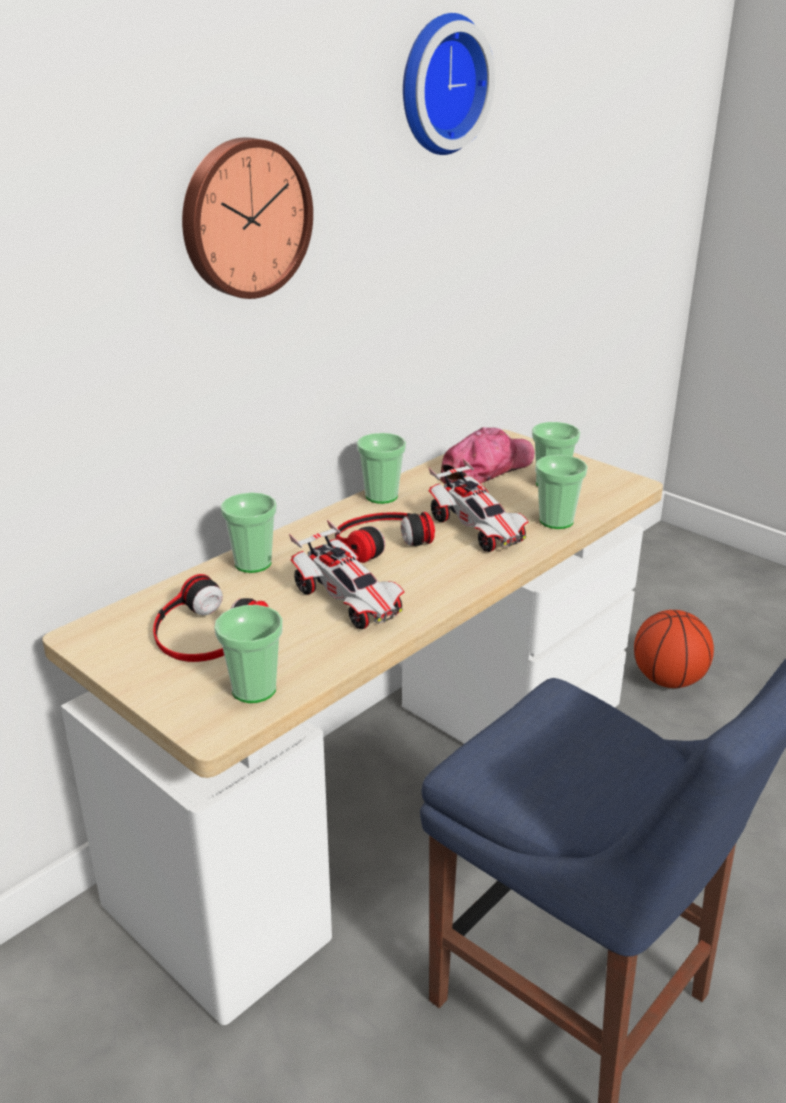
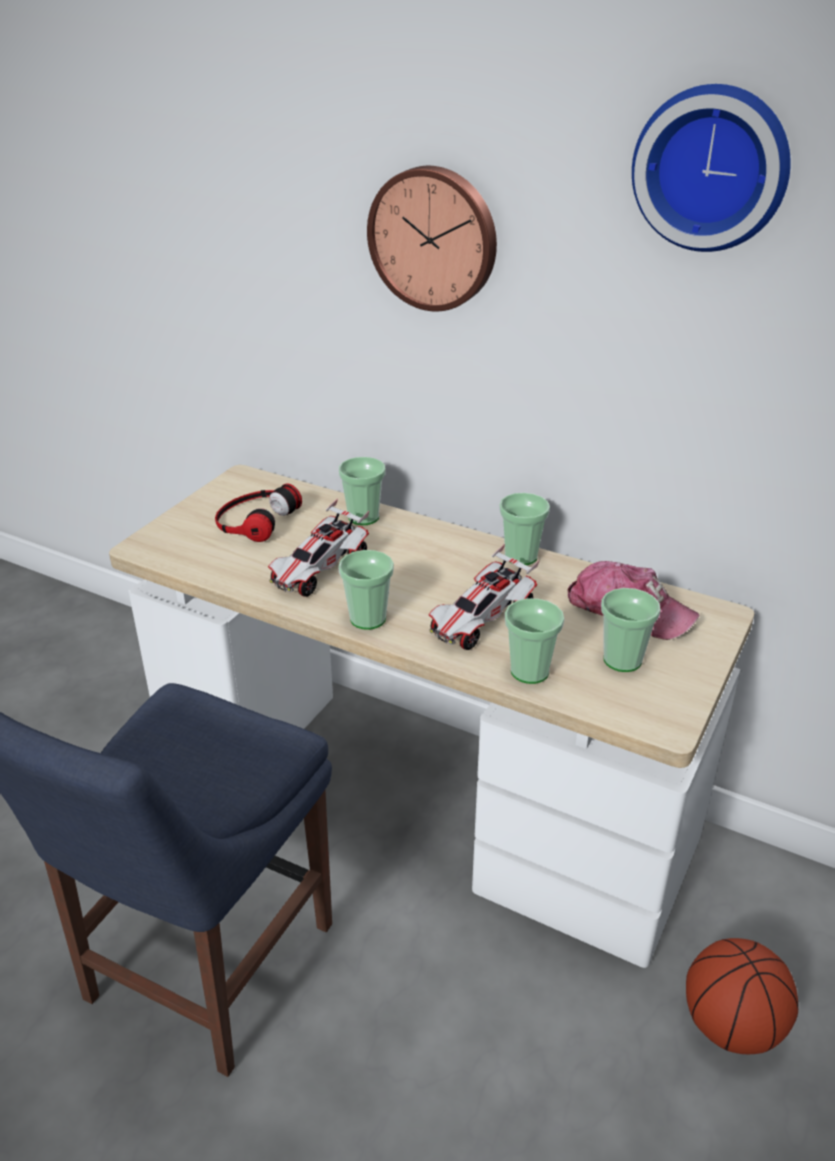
camera: 75 degrees right, 5 degrees up
(254, 689) = (188, 553): cup -> cup (368, 618)
(380, 540) = (432, 569): headphones -> none

